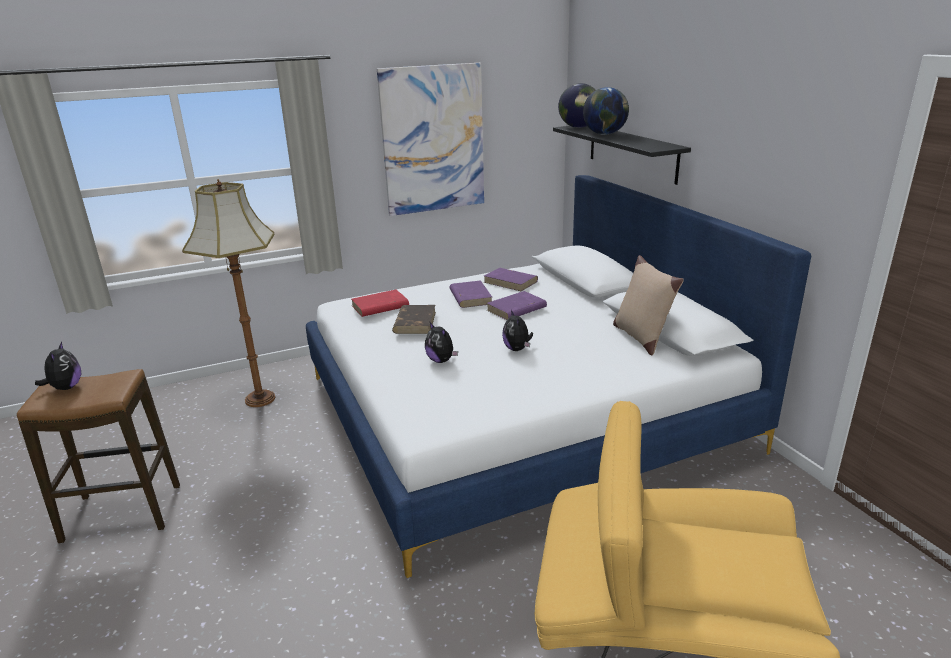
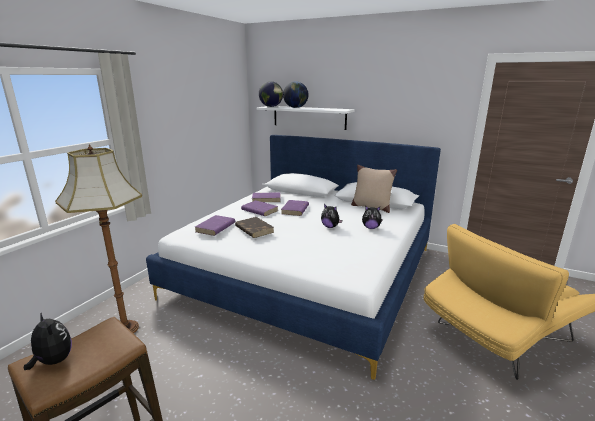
camera: 40 degrees left, 5 degrees down
(379, 306) = (215, 227): red book -> purple book
(433, 140) = (190, 117): picture -> none
(441, 360) = (303, 243): plush toy -> plush toy (371, 228)
(631, 152) = (309, 117): black shelf -> white shelf

